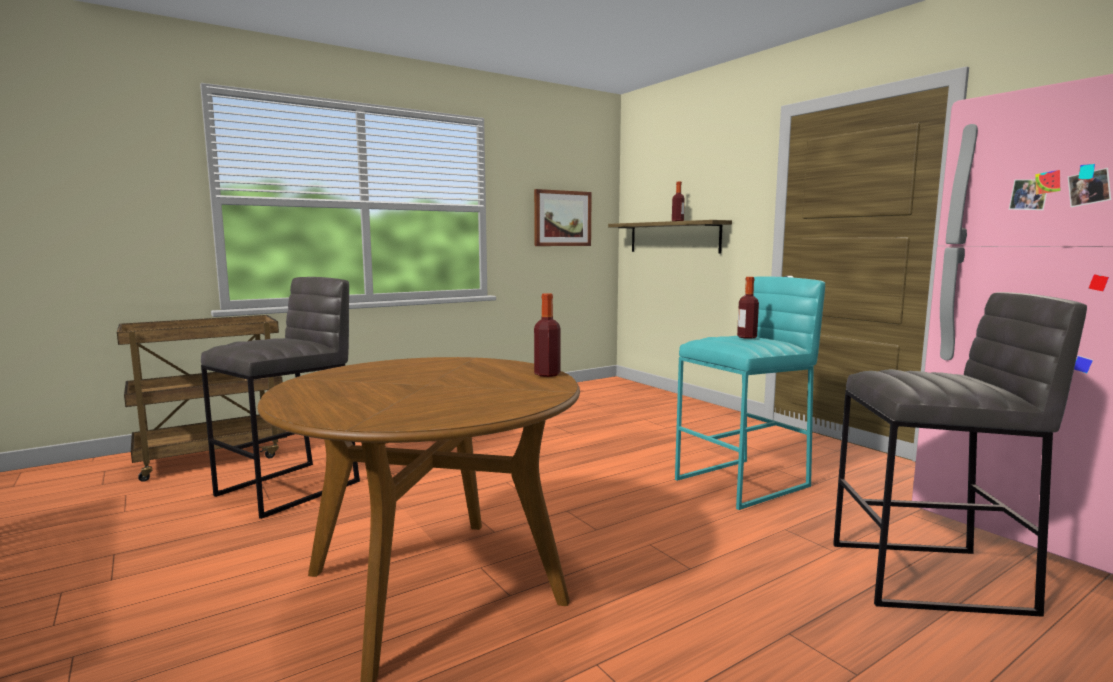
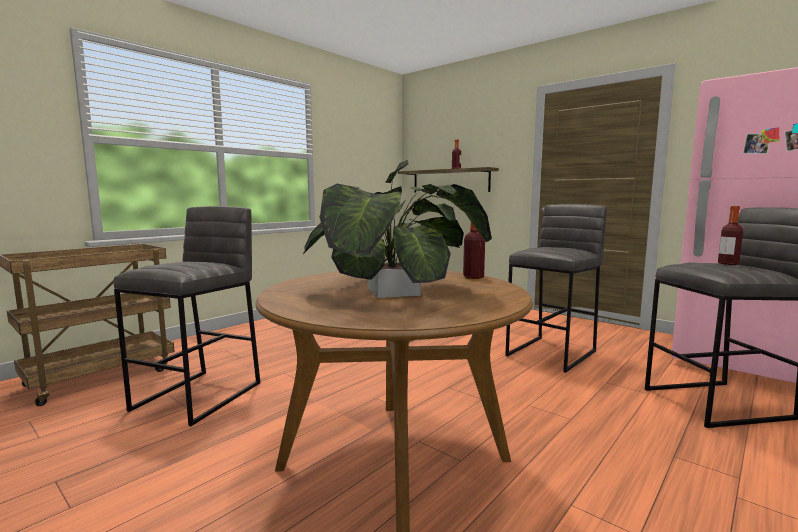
camera: 15 degrees left, 0 degrees up
(419, 387) = (393, 292): none -> potted plant
(562, 218) = (365, 166): picture -> none
(743, 483) = (552, 353): turquoise stool -> grey stool
(746, 337) = (557, 247): bottle -> bottle (728, 263)

